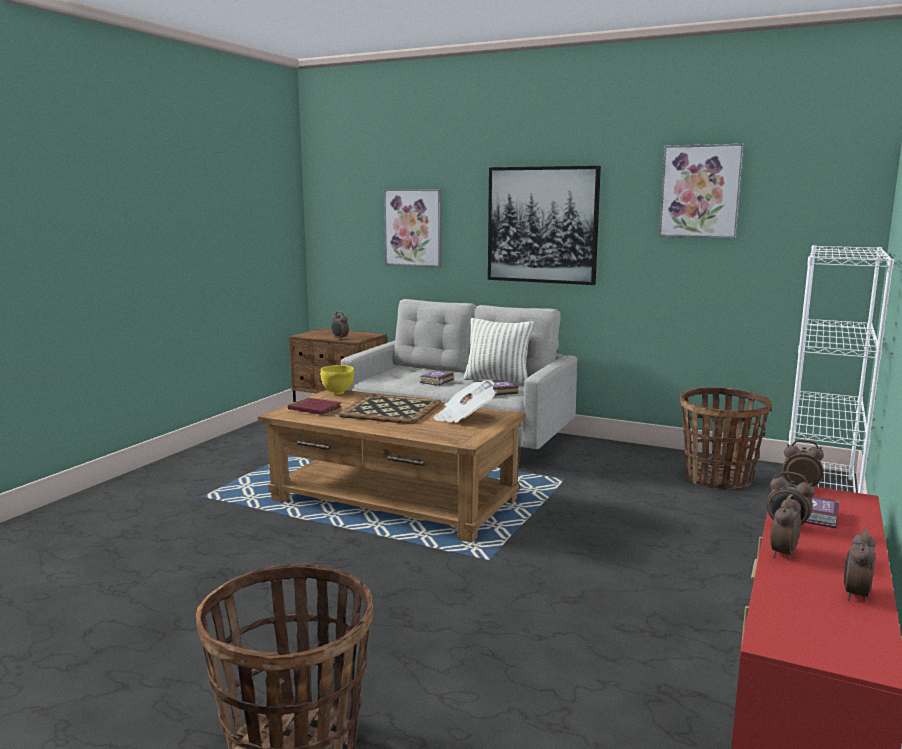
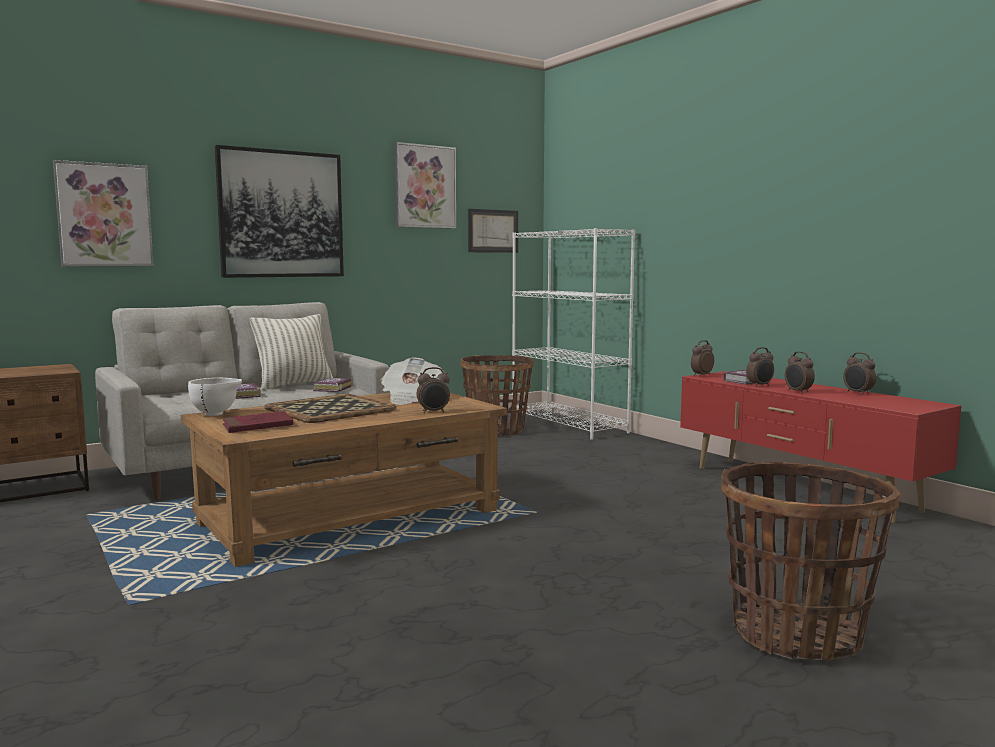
camera: 60 degrees left, 5 degrees down
(338, 393) = (217, 414): yellow bowl -> white bowl
(340, 338) = (31, 373): alarm clock -> alarm clock (433, 412)
(795, 241) = (492, 231): none -> picture

